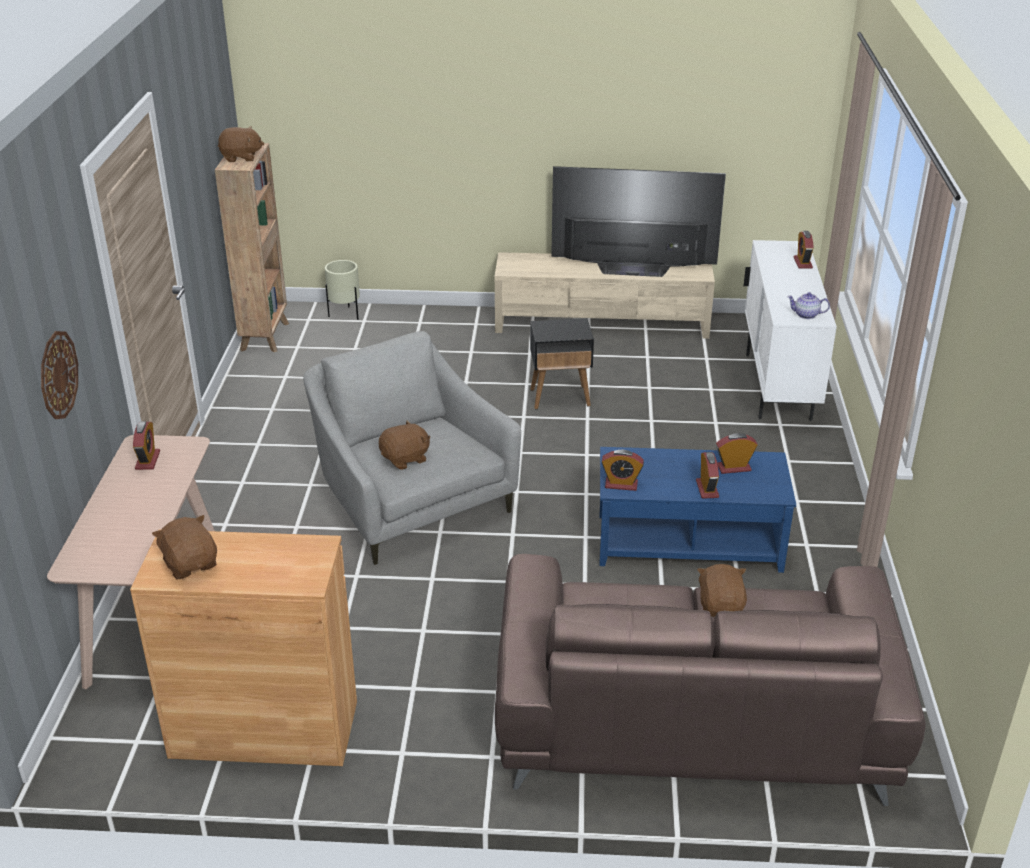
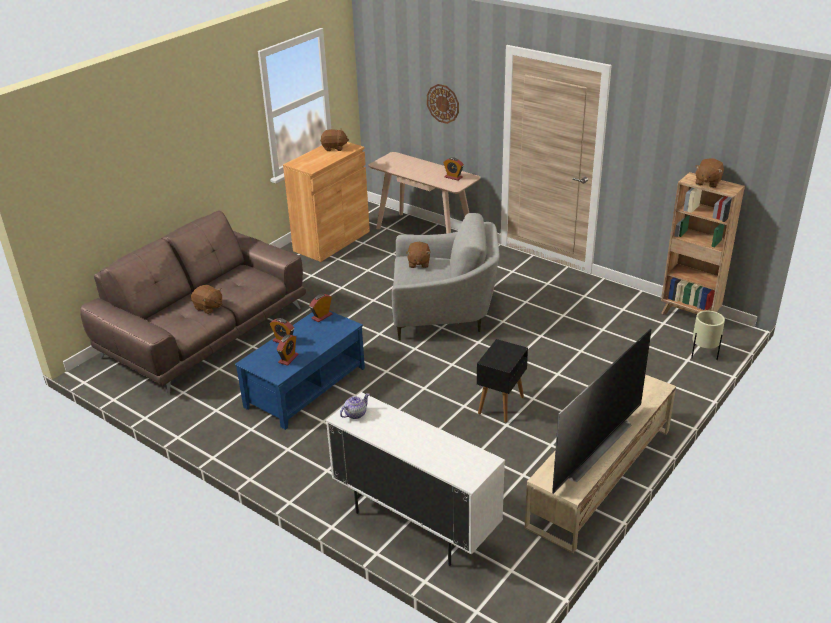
camera: 125 degrees right, 0 degrees up
(802, 263) = (434, 463): alarm clock -> none

